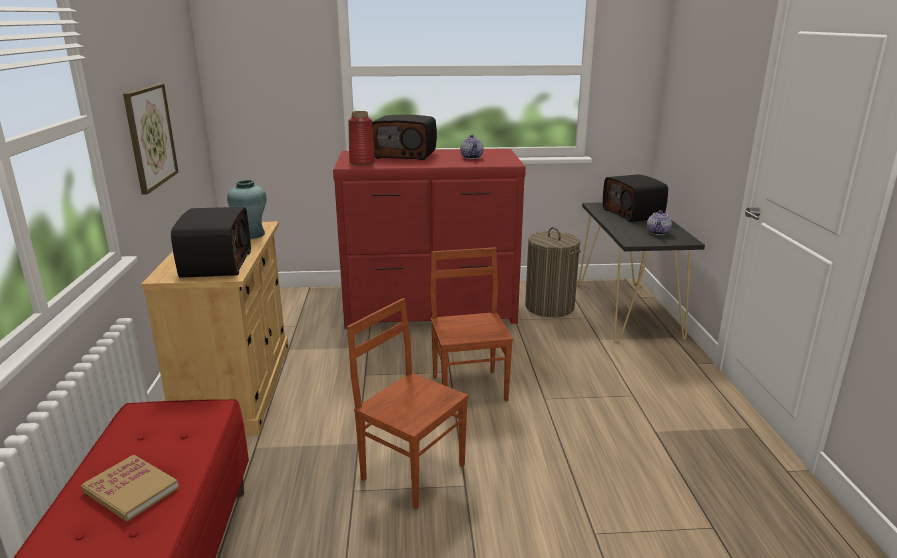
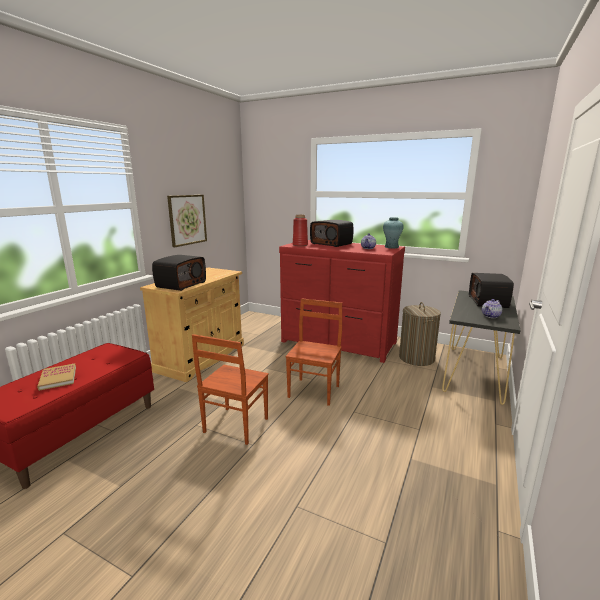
camera: 30 degrees right, 5 degrees down
(251, 235) = (219, 275): turquoise vase -> turquoise vase (391, 247)
(413, 471) = (235, 426): brown chair -> brown chair turned 135 degrees counterclockwise

